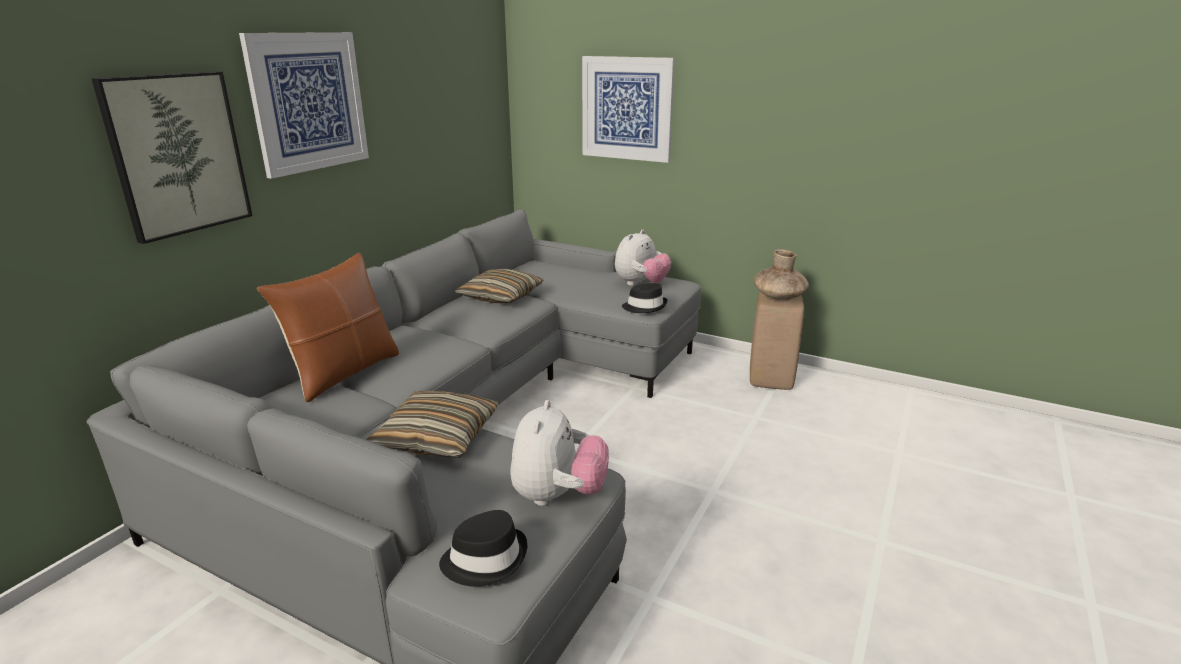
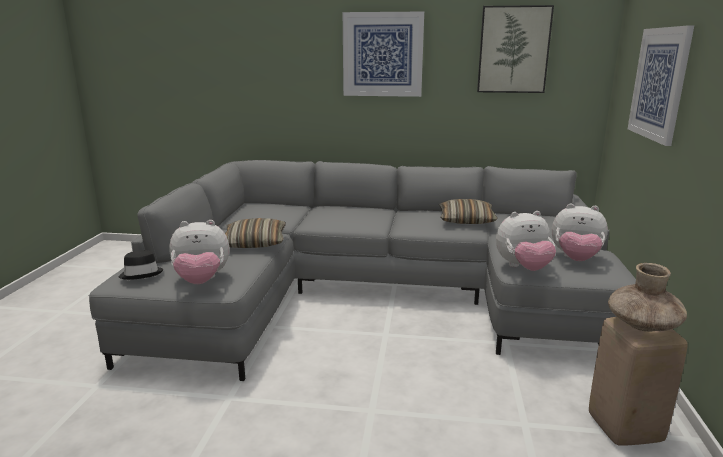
camera: 70 degrees right, 5 degrees down
(177, 154) = (295, 73): picture -> picture (513, 50)
(344, 373) = (313, 210): brown pillow -> none
(645, 307) = (523, 268): black hat -> plush toy

